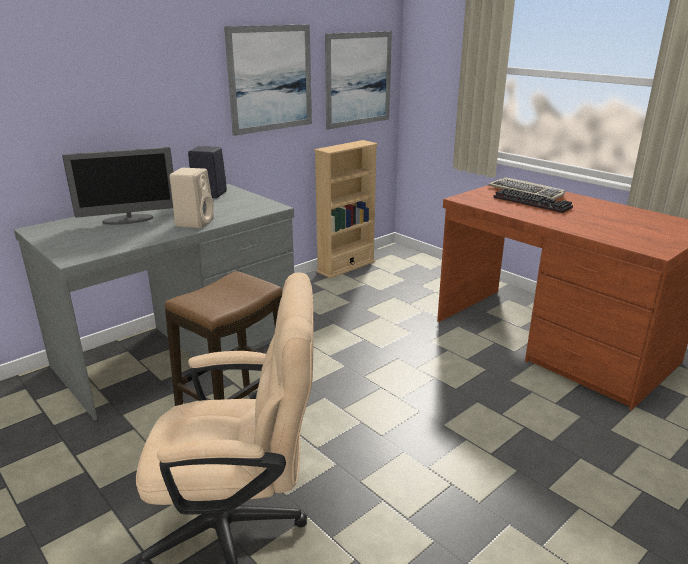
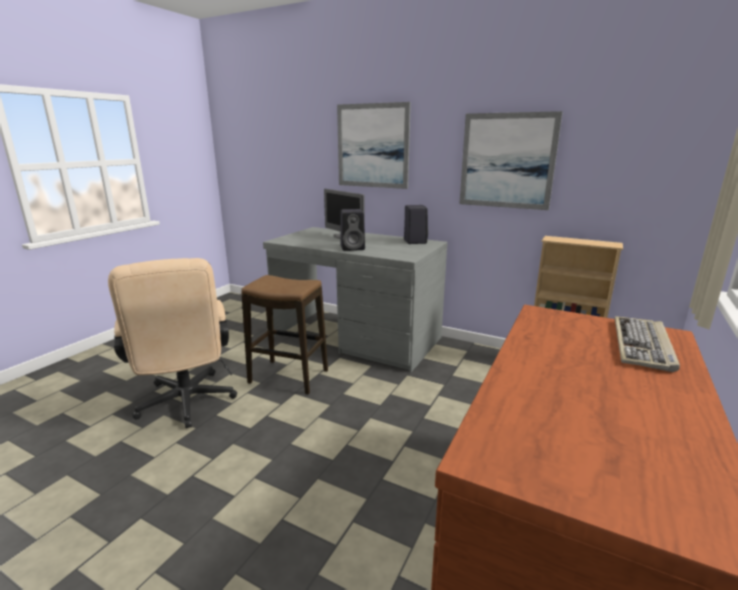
camera: 70 degrees right, 5 degrees down
(195, 222) = (353, 248): beige speaker -> black speaker
(358, 79) = (632, 173): picture -> picture (372, 146)
(533, 202) = (594, 352): keyboard -> none

